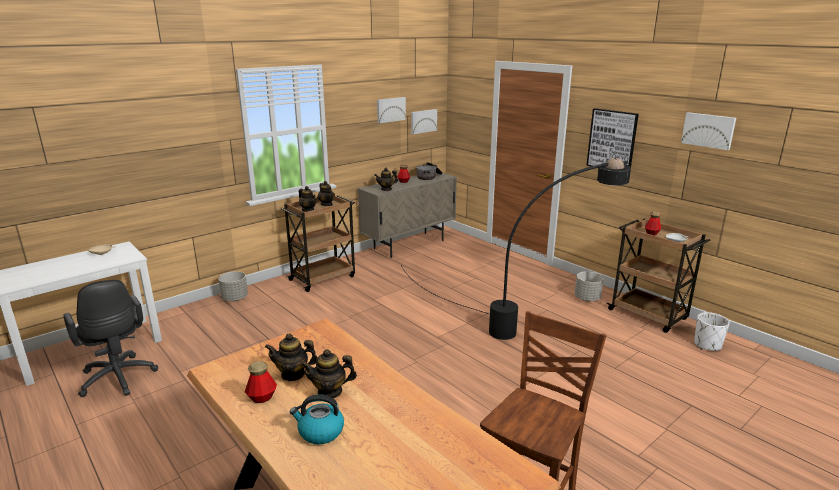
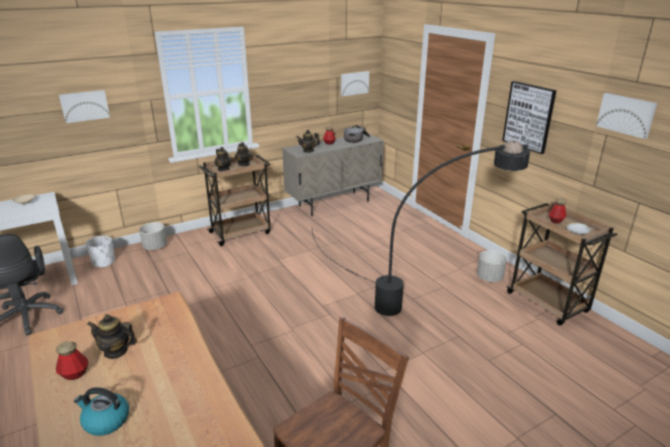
camera: 10 degrees right, 5 degrees up
(330, 391) = (139, 375): teapot -> none
(390, 109) = (318, 71): picture -> picture (84, 106)
(707, 345) = (600, 345): white planter -> white planter (104, 262)

